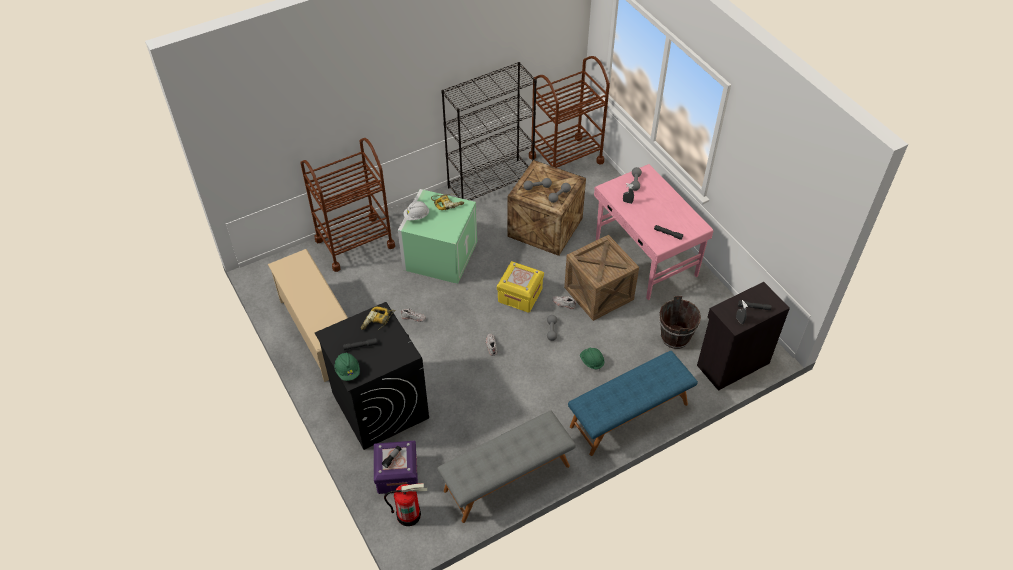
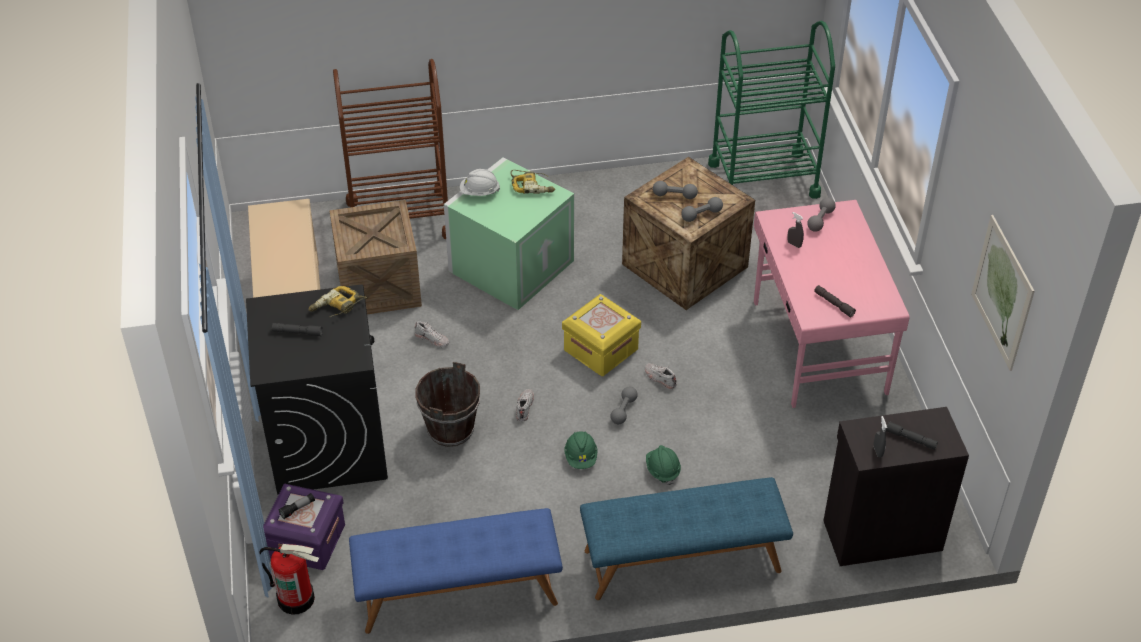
camera: 20 degrees right, 5 degrees down
(348, 371) = (264, 359): green hard hat -> green hard hat (581, 457)
(491, 182) = (635, 184): black bookcase -> none
(507, 478) = (458, 593): grey bench -> blue bench
(566, 159) = (763, 179): brown cart -> green cart
(598, 293) = (720, 378): crate -> crate (379, 286)
(674, 337) = (808, 471): brown bucket -> brown bucket (450, 429)
(791, 208) = (1002, 292): none -> picture

